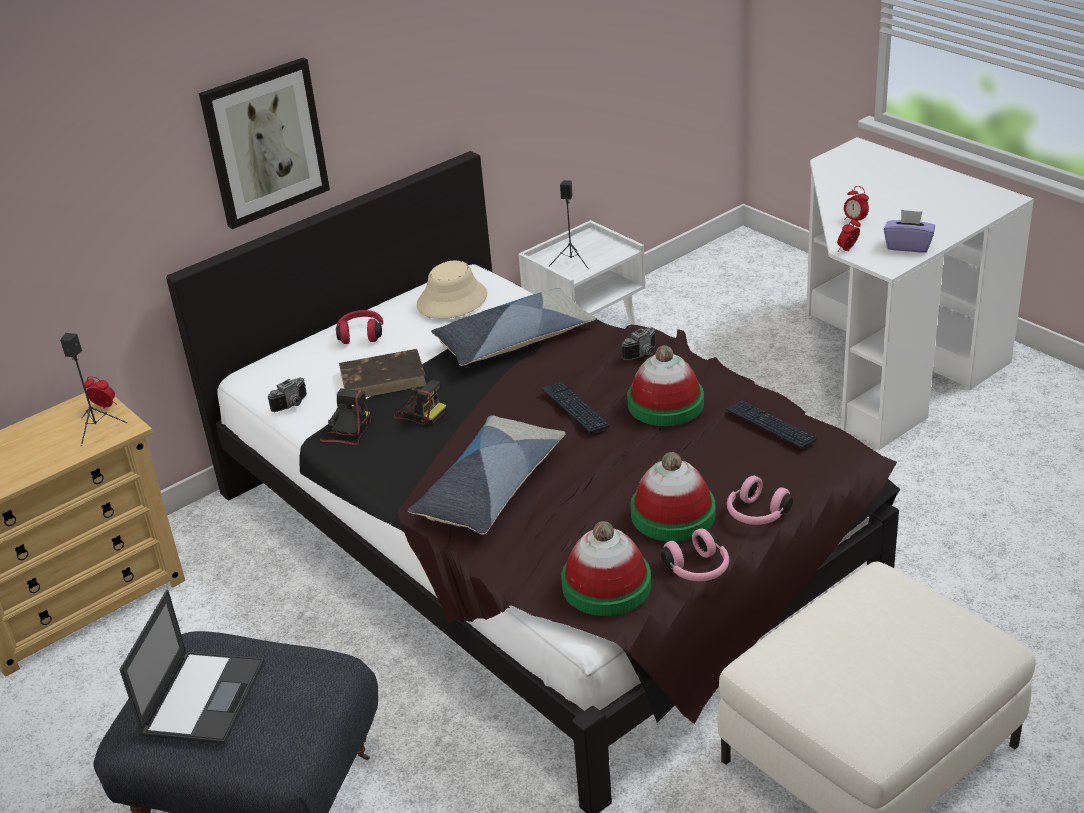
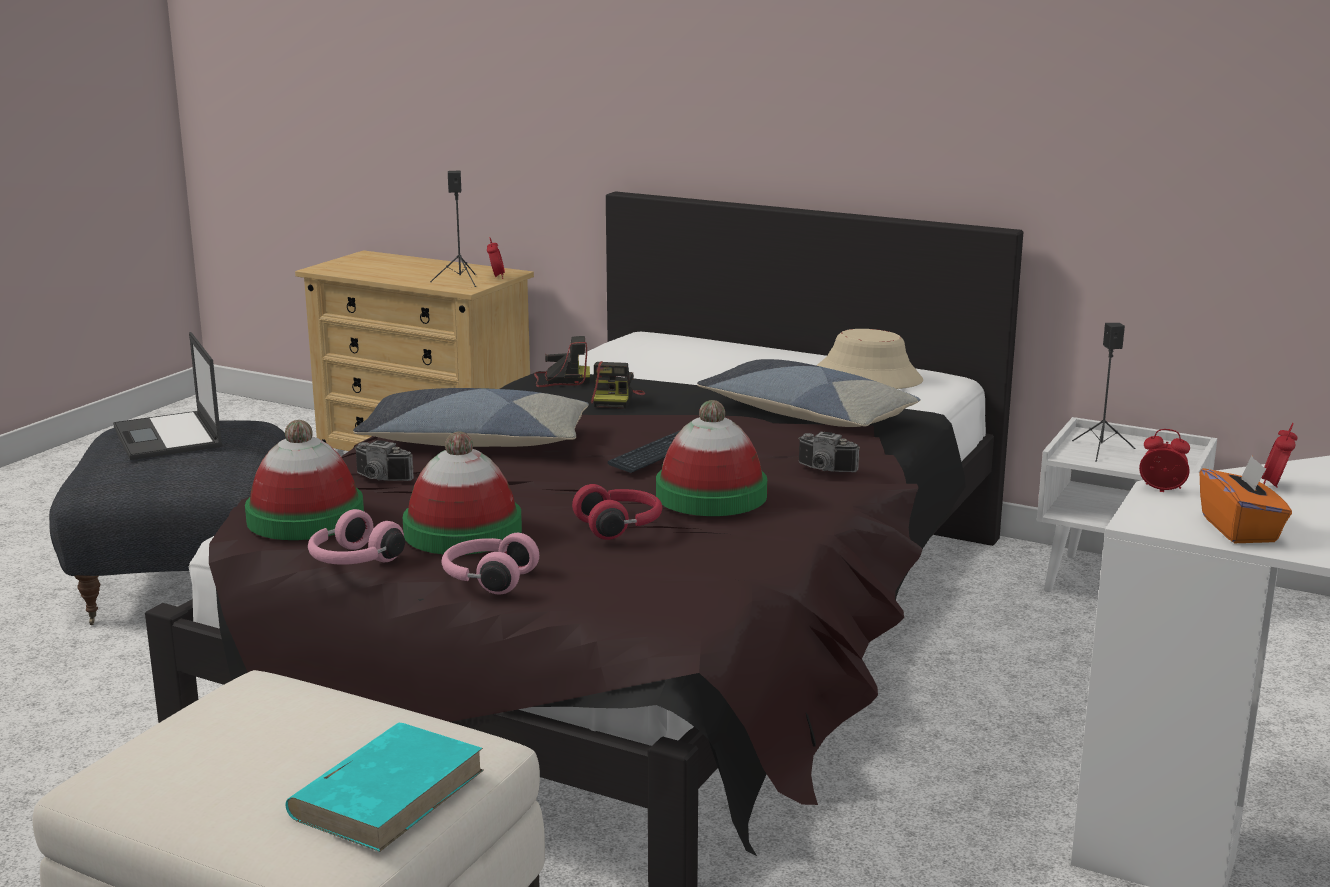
camera: 65 degrees right, 15 degrees down
(203, 697) = (168, 437): laptop -> laptop turned 75 degrees clockwise
(265, 142) = (757, 98): picture -> none
(293, 405) = (594, 355): camera -> camera (379, 479)
(361, 334) = (753, 356): red headphones -> red headphones (620, 526)
(384, 378) = (673, 377): brown book -> none
(770, 425) = (706, 560): keyboard -> none
(908, 246) = (1240, 529): purple tissue box -> orange tissue box
(931, 615) = (389, 792): none -> turquoise book

